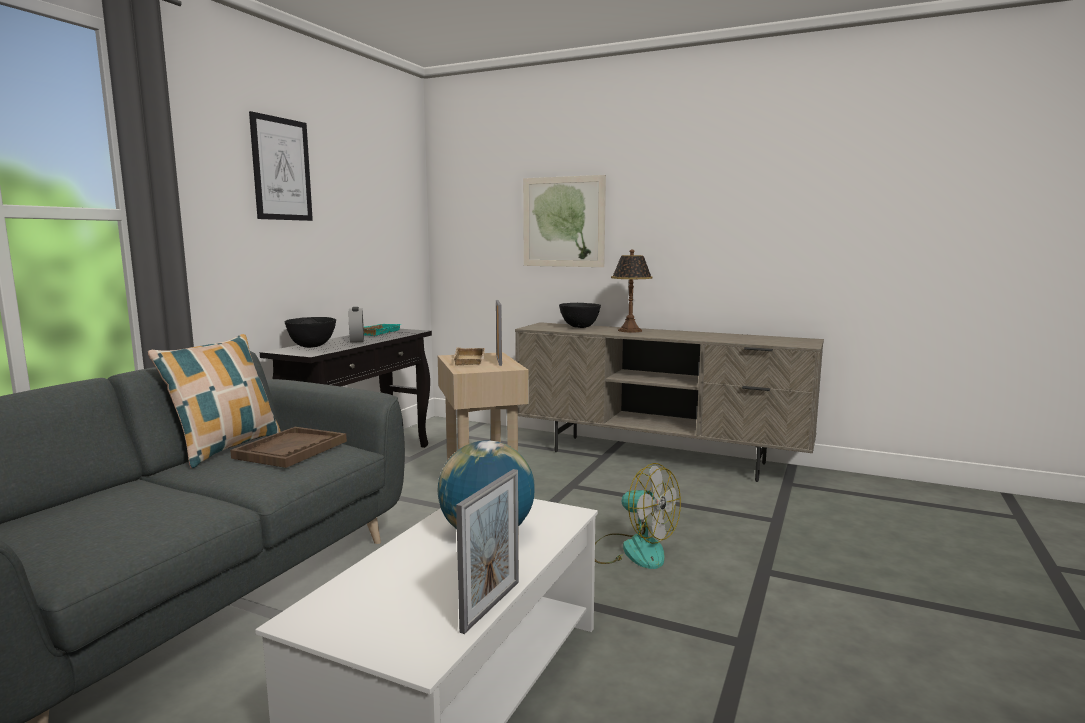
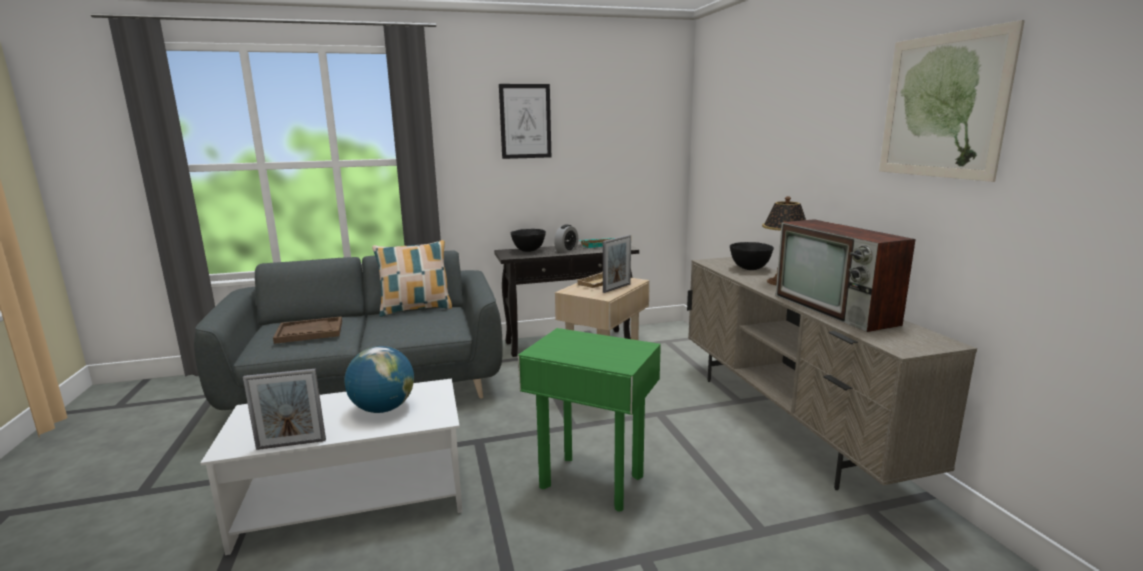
camera: 50 degrees right, 5 degrees up
(291, 449) = (428, 320): brown tray -> brown tray (309, 332)
(563, 222) = (765, 158): picture -> picture (942, 106)
(633, 550) = (591, 482): fan -> green side table
(714, 337) = (836, 310): none -> television

